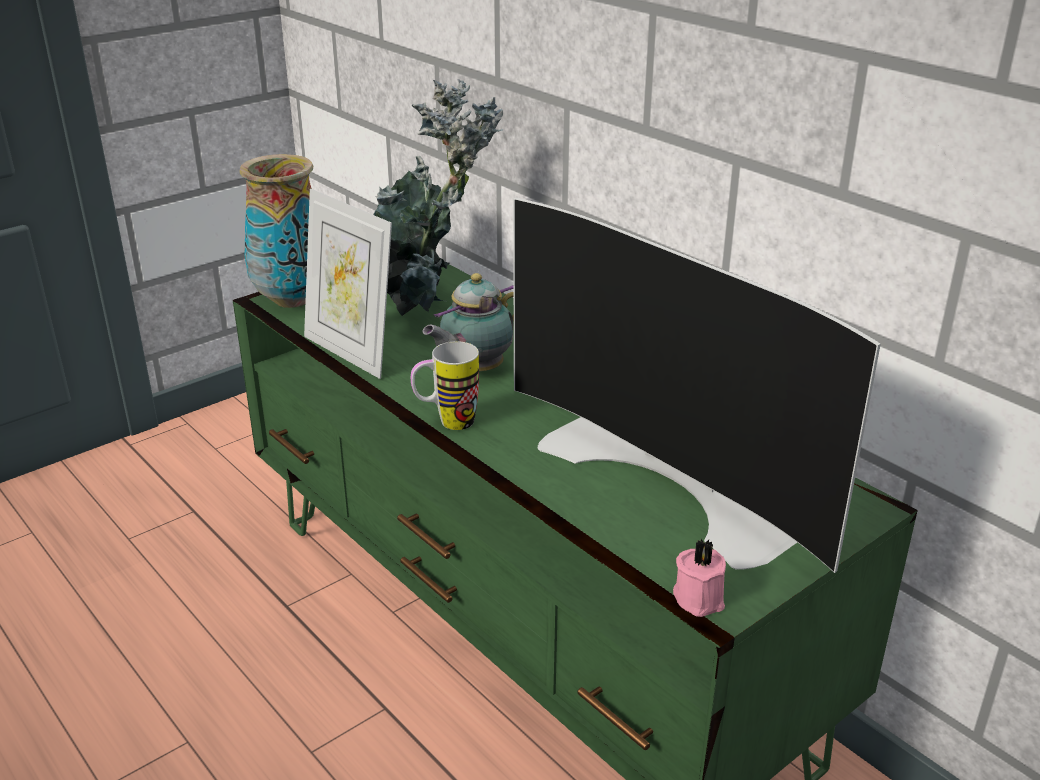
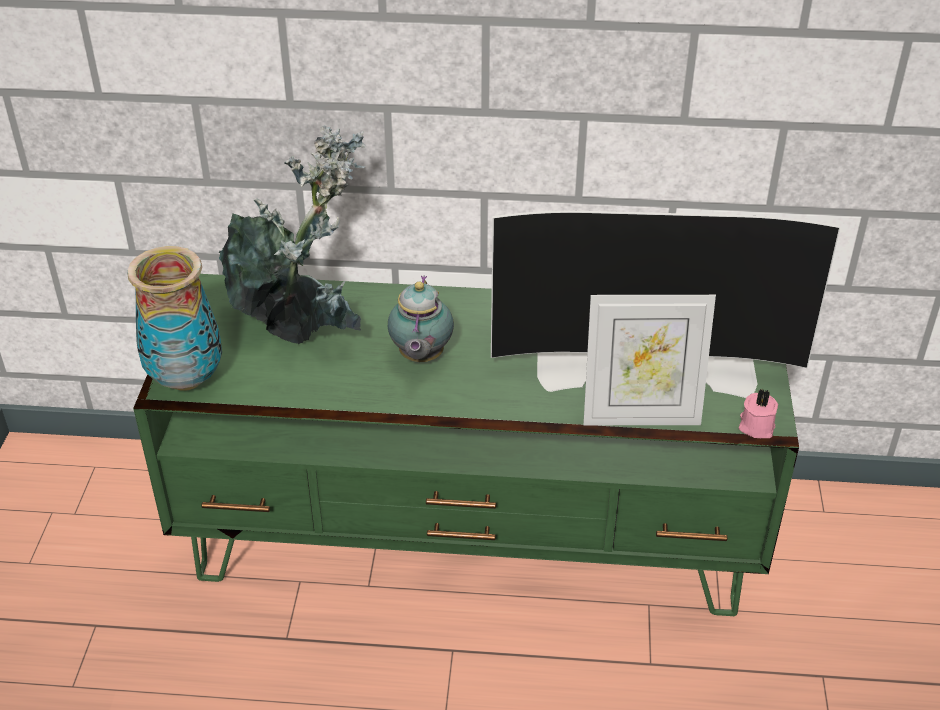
camera: 45 degrees left, 10 degrees up
(351, 352) = (313, 396): picture frame -> picture frame (640, 416)
(446, 423) = (467, 409): mug -> none

